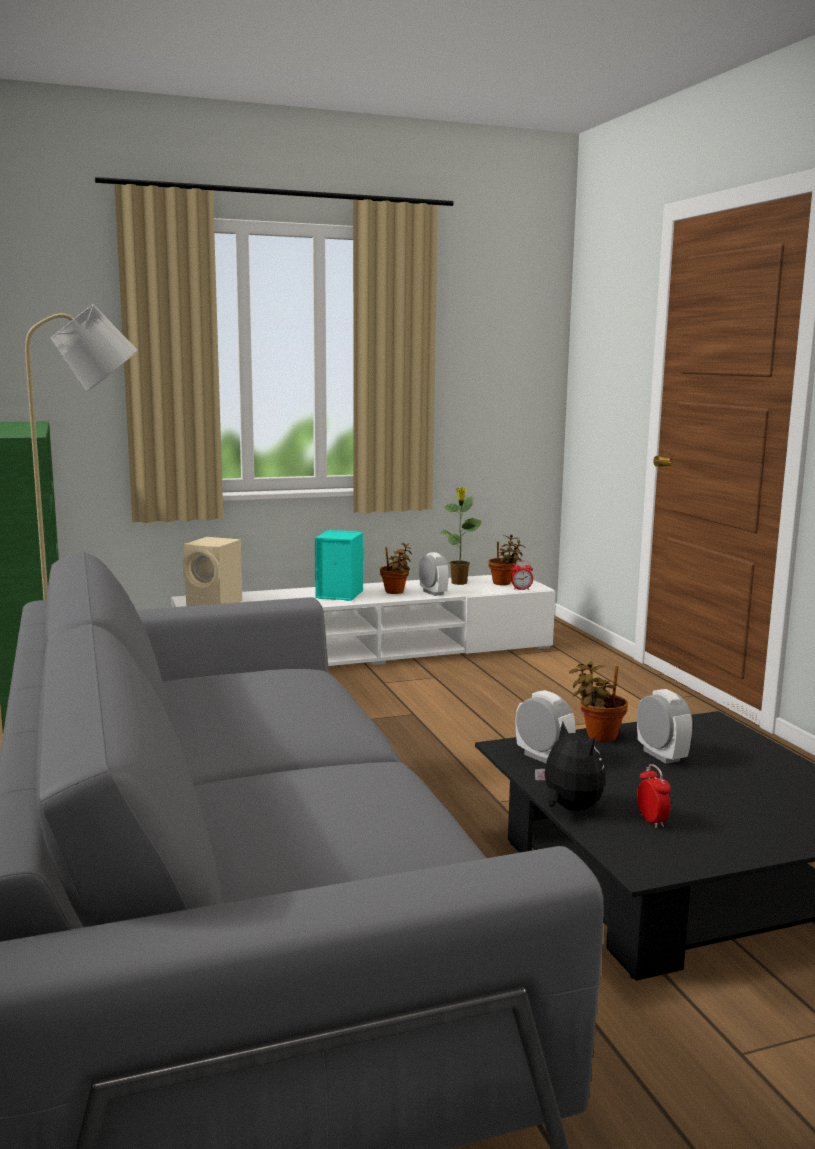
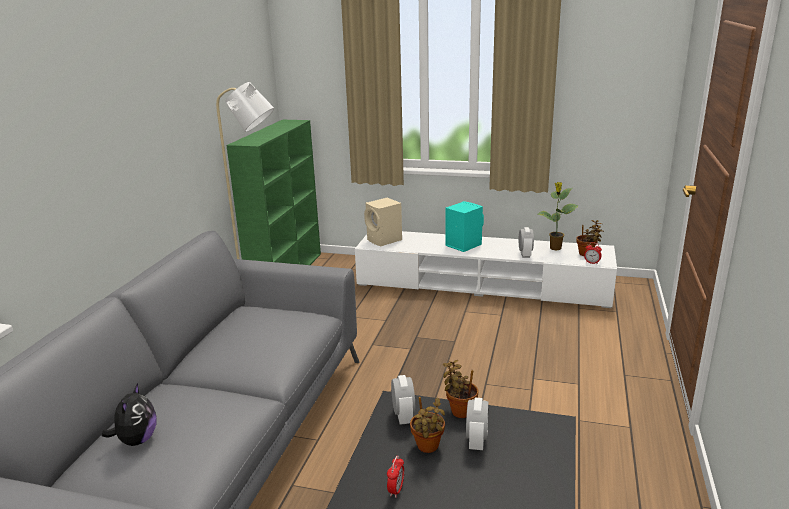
camera: 35 degrees right, 10 degrees up
(395, 592) = (501, 249): potted plant -> potted plant (428, 447)
(569, 808) = (364, 460): plush toy -> plush toy (137, 440)

